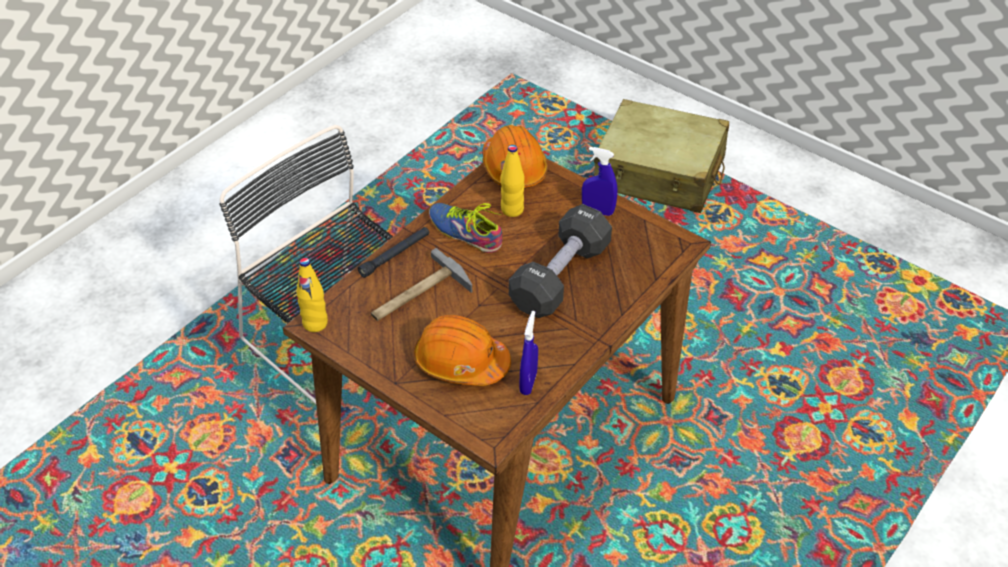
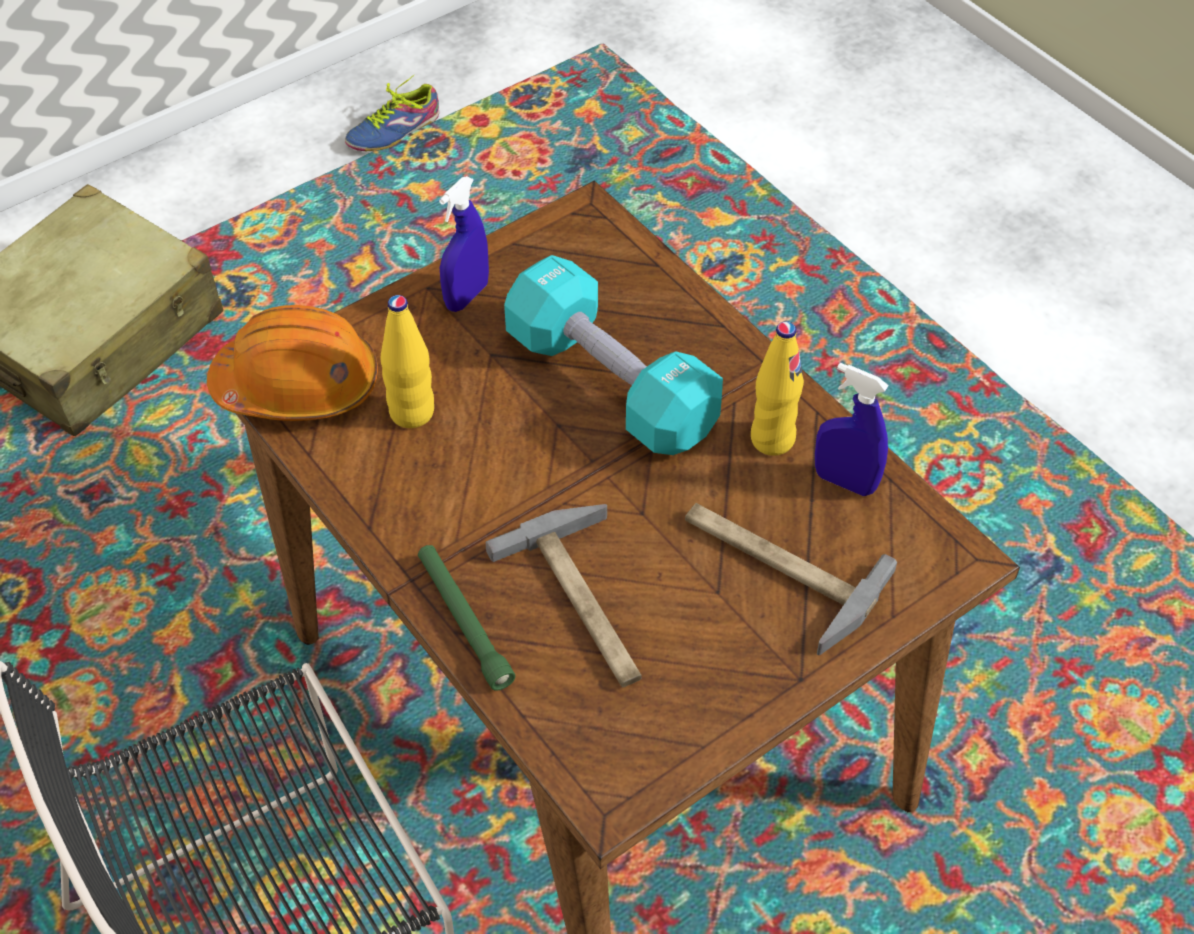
camera: 75 degrees left, 5 degrees up
(315, 323) = (610, 794): yellow bottle -> yellow bottle (772, 439)
(395, 255) = (464, 621): black flashlight -> green flashlight
(460, 362) = (775, 568): orange hard hat -> hammer
(466, 230) = (440, 492): shoe -> shoe (391, 129)
(560, 277) = (611, 384): black dumbbell -> turquoise dumbbell

